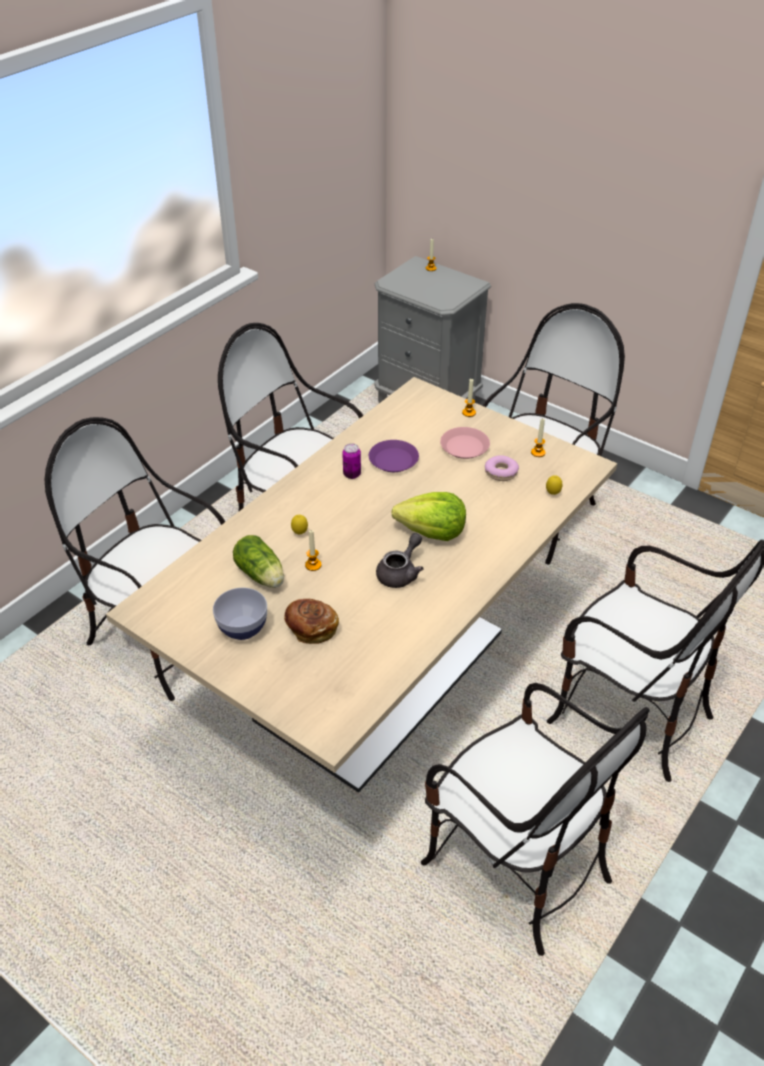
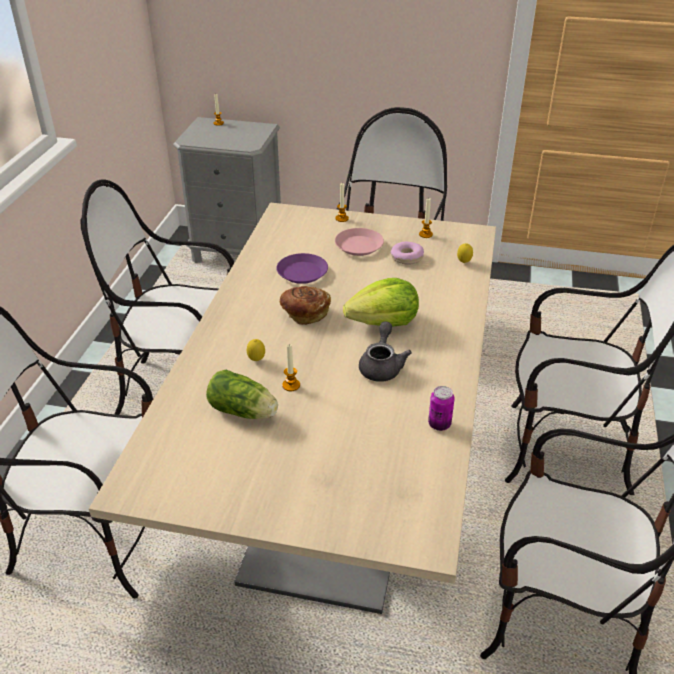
camera: 25 degrees left, 5 degrees down
(242, 628) = (259, 470): bowl -> none
(311, 629) = (332, 446): bread -> bread (304, 313)
(352, 474) = (271, 294): can -> can (439, 424)

